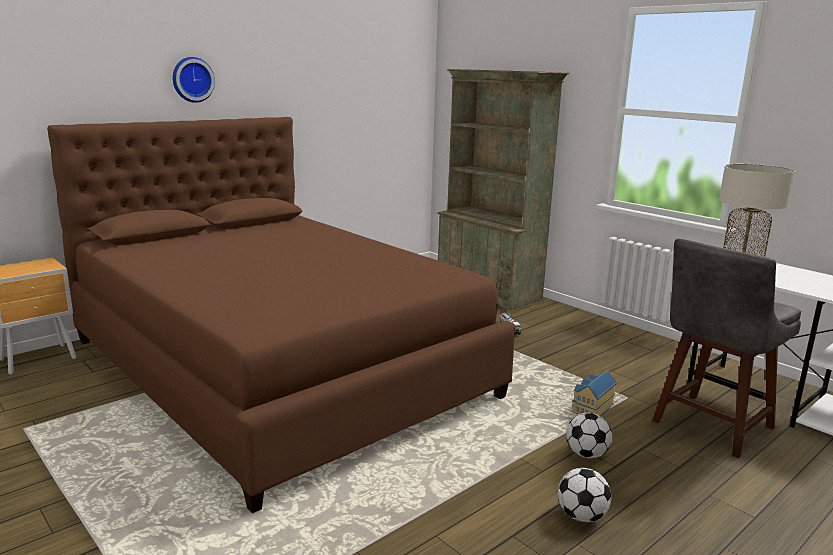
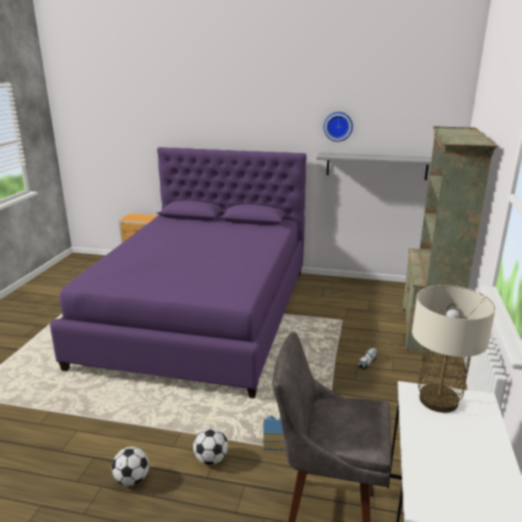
camera: 55 degrees right, 5 degrees up
(192, 79) = (242, 124): wall clock -> wall clock (338, 126)
(277, 367) = (202, 314): brown bed -> purple bed
(360, 127) = (376, 166): none -> grey shelf

